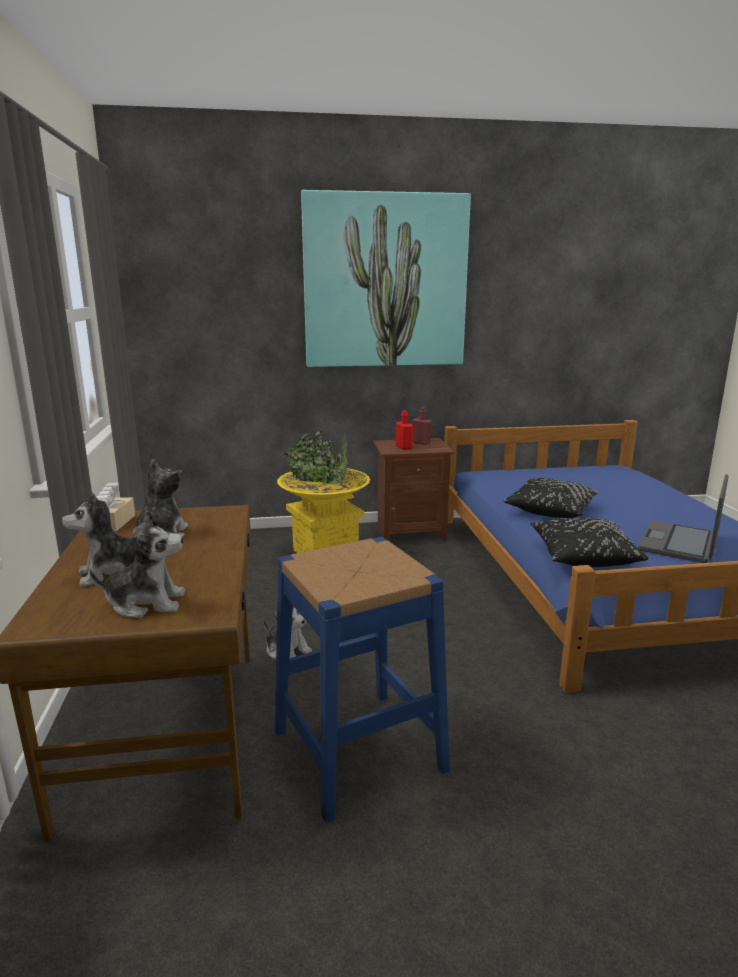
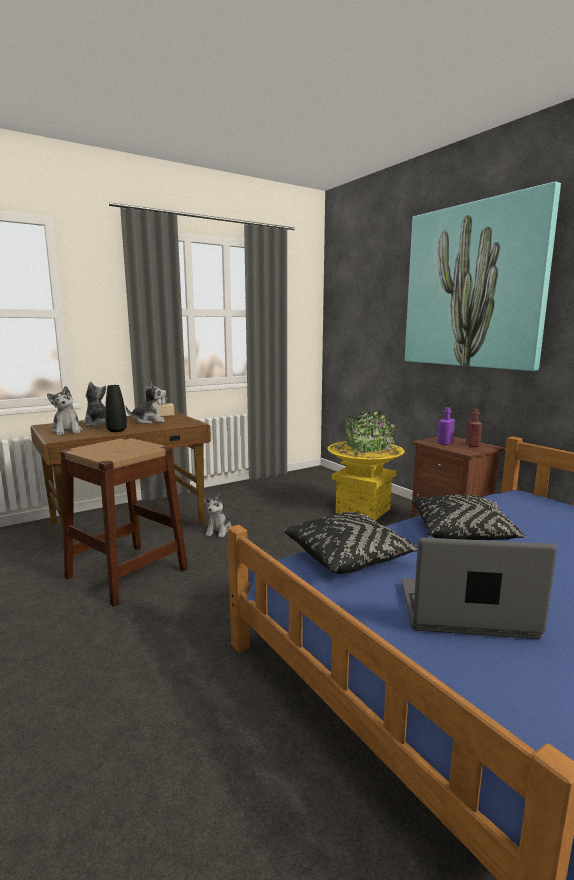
camera: 65 degrees right, 5 degrees down
(207, 562) = (117, 430): none -> black vase
(358, 749) = (127, 573): blue stool -> brown stool
(404, 447) = (445, 443): red bottle -> purple bottle

